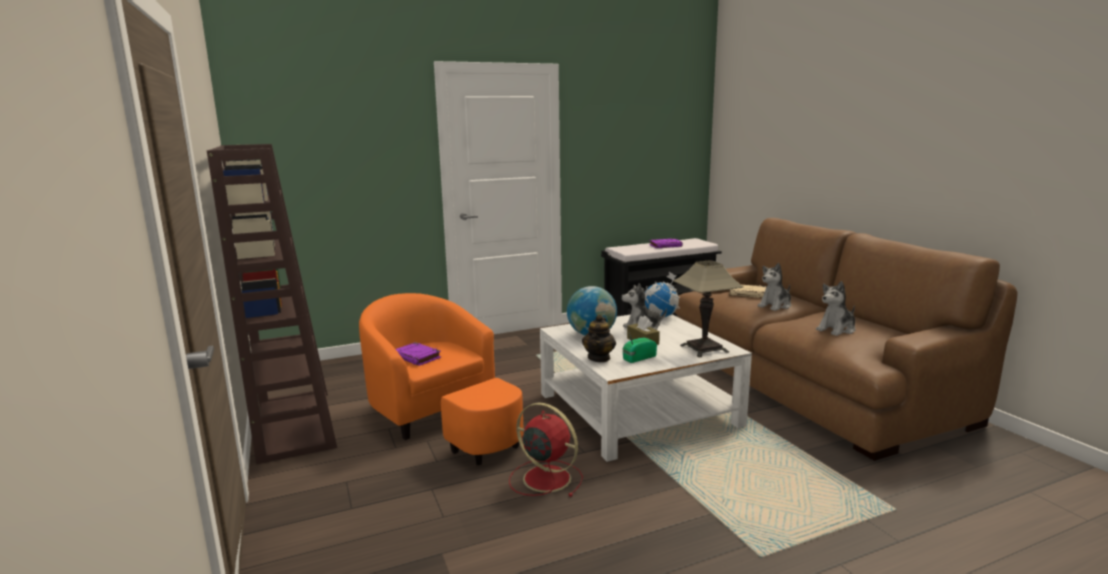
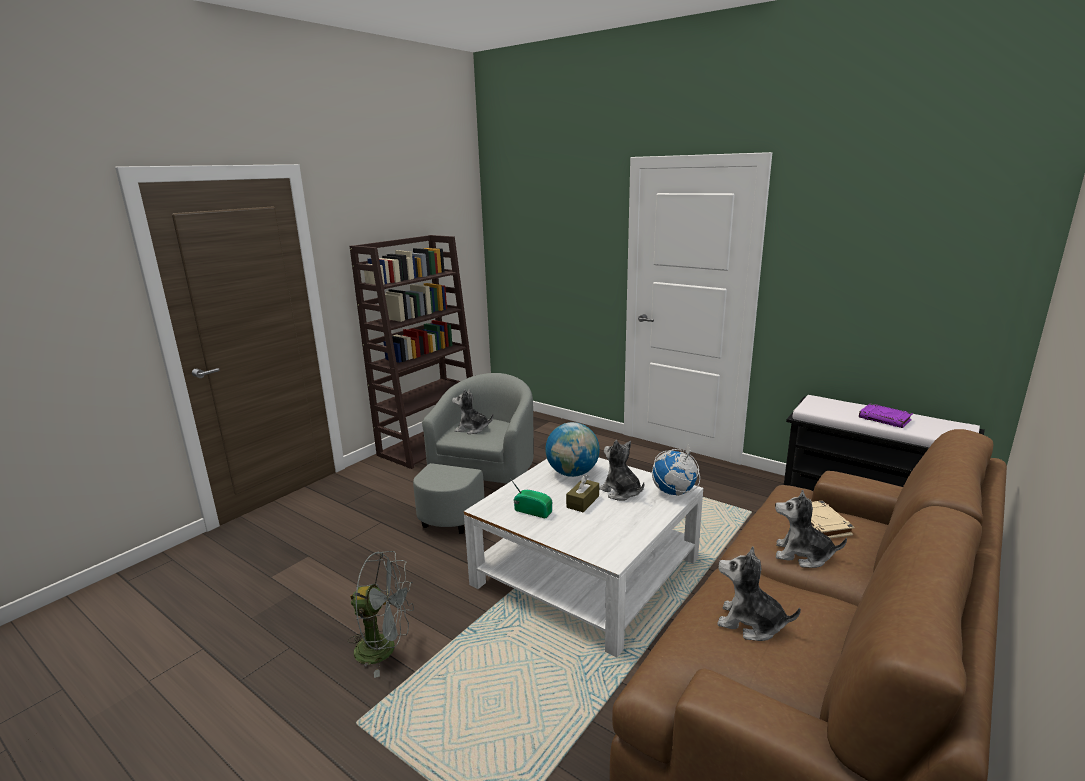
camera: 60 degrees right, 5 degrees up
(417, 357) = (472, 429): purple book -> plush toy
(440, 419) = (479, 486): orange armchair -> grey armchair
(545, 478) = (423, 562): red fan -> none
(599, 358) = (514, 493): teapot -> none
(667, 524) = (384, 649): none -> grey fan
(704, 349) = (596, 541): table lamp -> none

